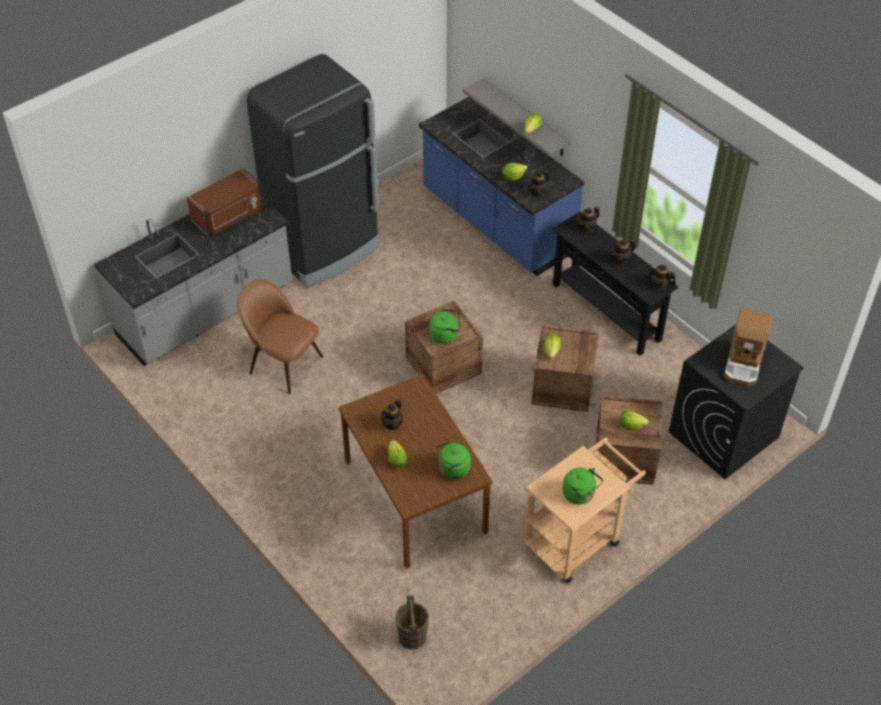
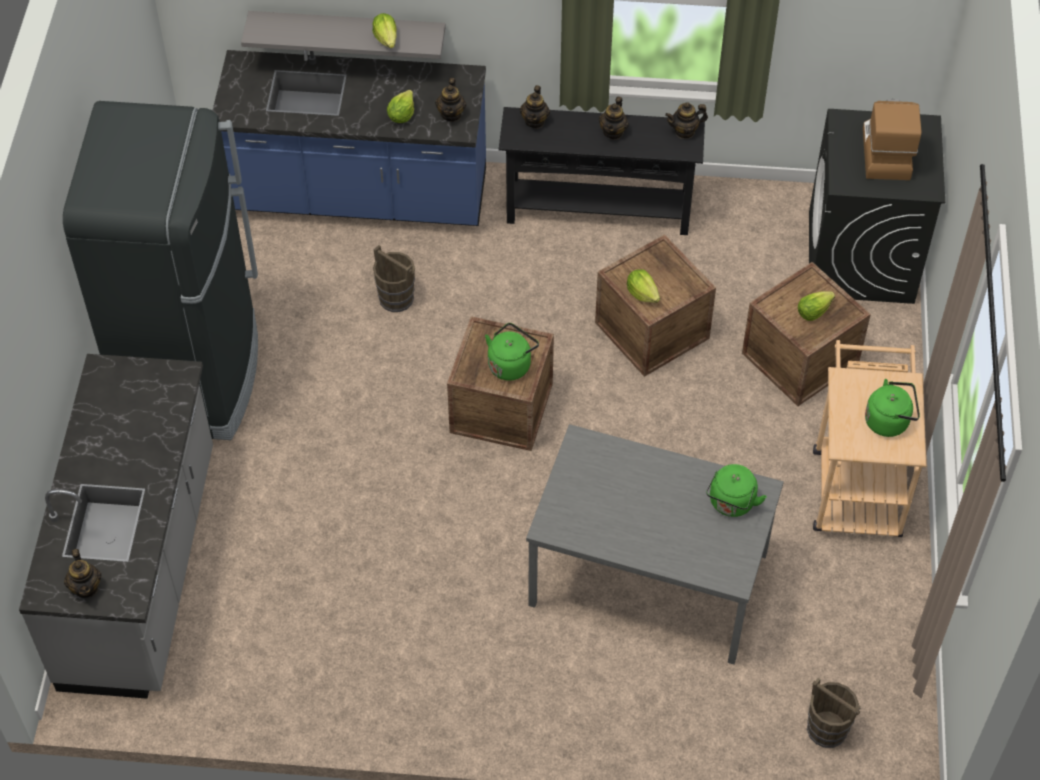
camera: 45 degrees left, 5 degrees up
(228, 216) = (118, 412): brown microwave -> none
(283, 363) = (317, 553): brown chair -> none
(392, 424) = (608, 507): teapot -> teapot (86, 587)
(396, 460) = (663, 543): lettuce -> none
(416, 496) = (650, 578): brown dining table -> grey dining table
(456, 280) = (396, 298): none -> brown bucket
(744, 363) = (885, 152): coffee machine -> coffee machine turned 150 degrees counterclockwise

